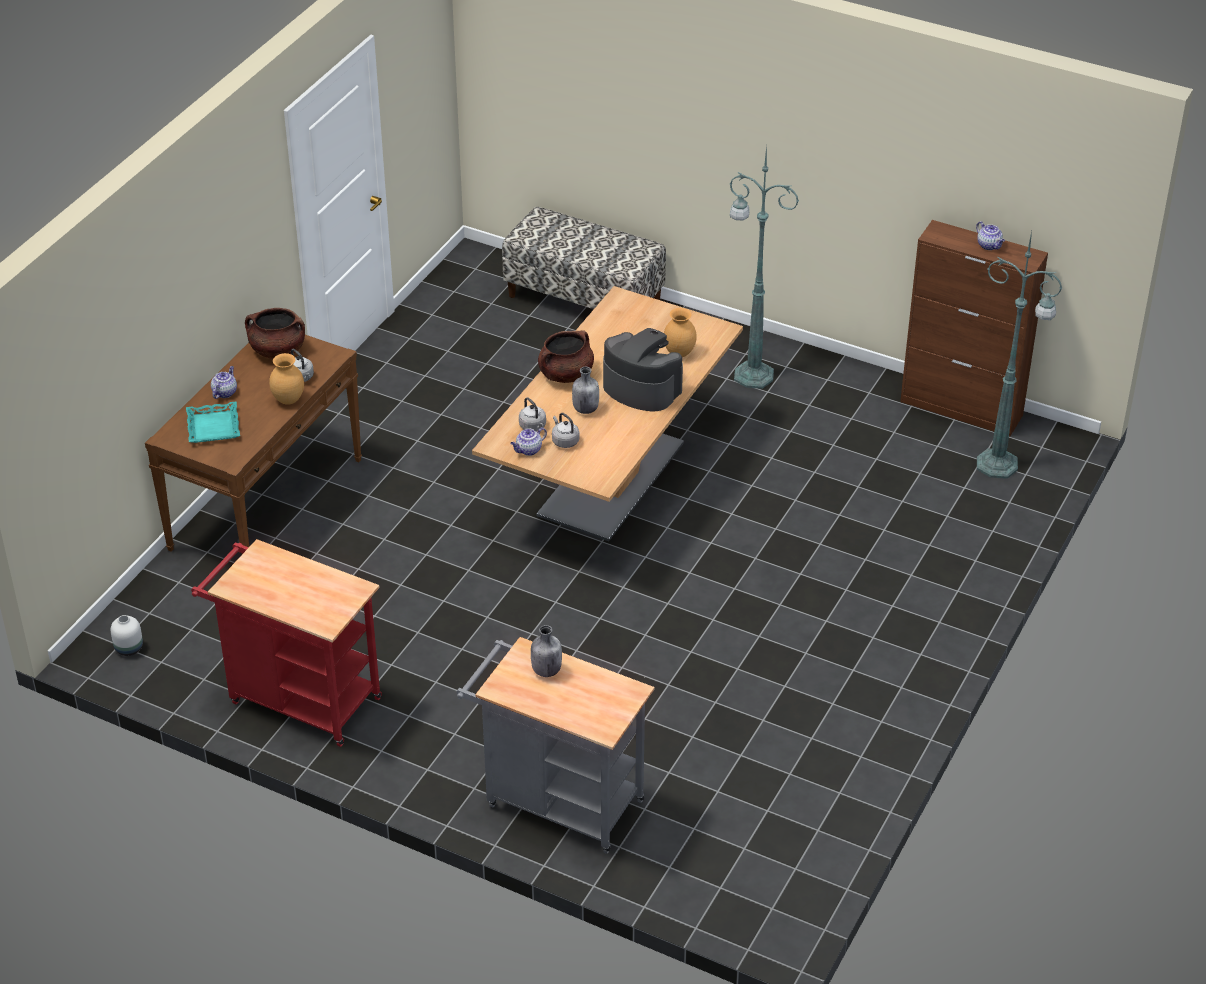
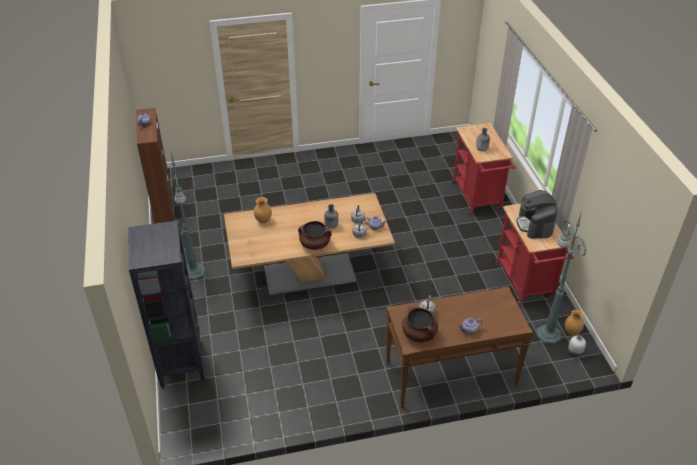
camera: 130 degrees left, 0 degrees up
(213, 427) = (493, 316): turquoise tray -> none
(288, 400) = (445, 304): brown vase -> brown vase (572, 332)
(556, 800) = (477, 198): grey cart -> red cart
(584, 299) = (181, 363): bench -> black bookcase
(641, 388) = (299, 219): coffee machine -> coffee machine (535, 225)
(999, 465) = (193, 183): green floor lamp -> green floor lamp (548, 333)

